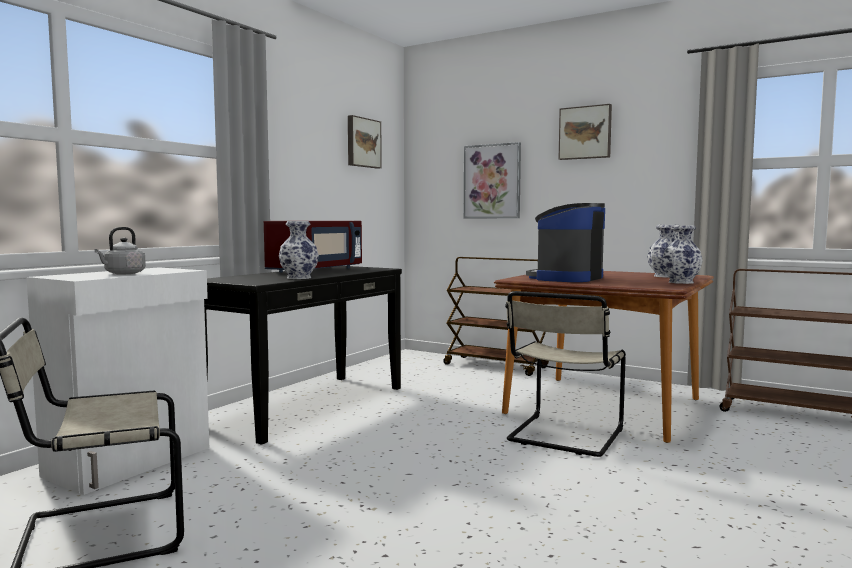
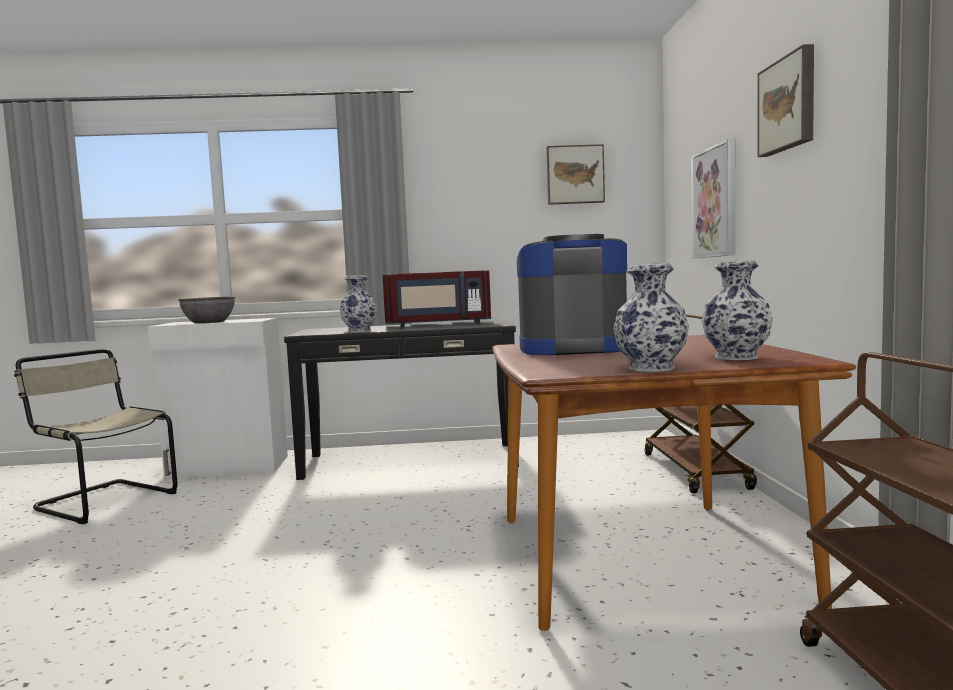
camera: 55 degrees right, 0 degrees up
(123, 273) = (209, 322): grey kettle -> grey bowl
(564, 436) = (473, 566): beige chair -> none

